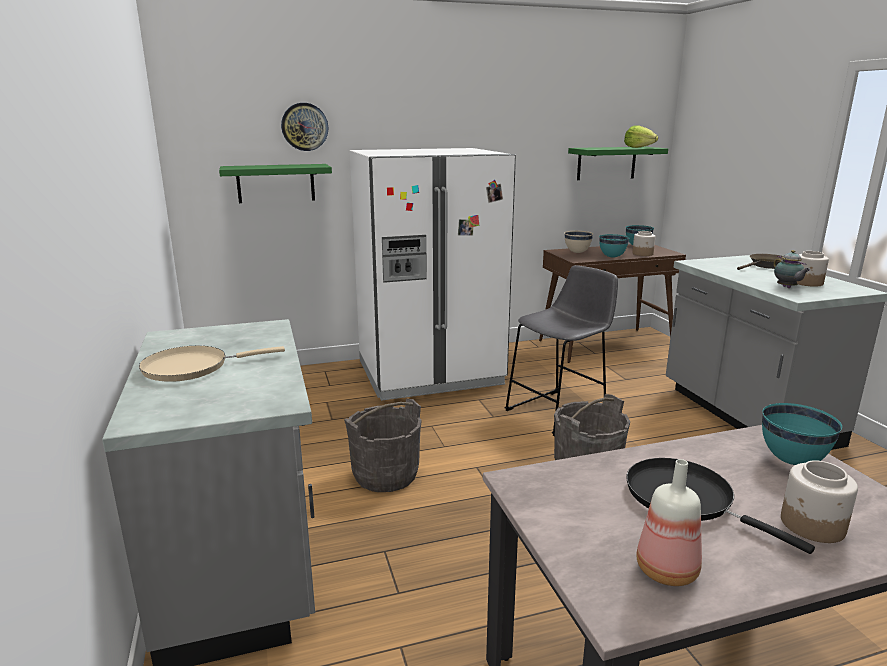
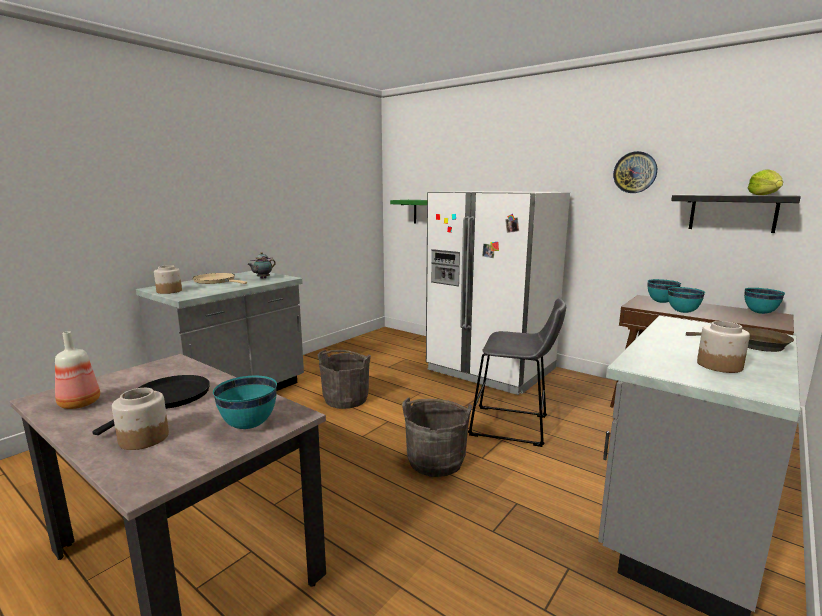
camera: 55 degrees right, 5 degrees down
(304, 127) = (453, 175): wall clock -> wall clock (635, 172)
(577, 252) = (661, 302): beige bowl -> turquoise bowl
(606, 163) = (732, 213): green shelf -> black shelf
(643, 254) = (733, 318): jar -> jar (169, 291)
(787, 287) = (665, 359): teapot -> teapot (262, 278)

